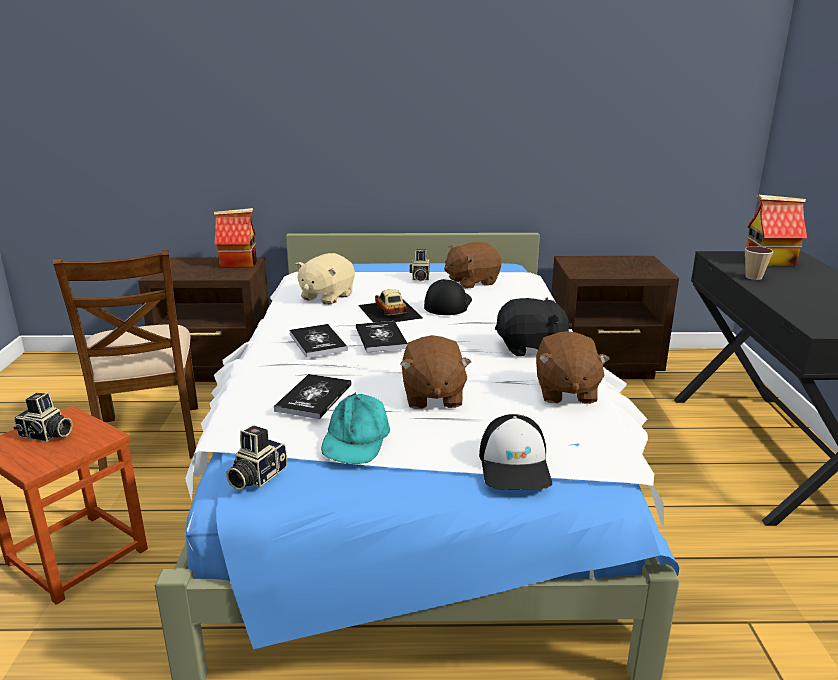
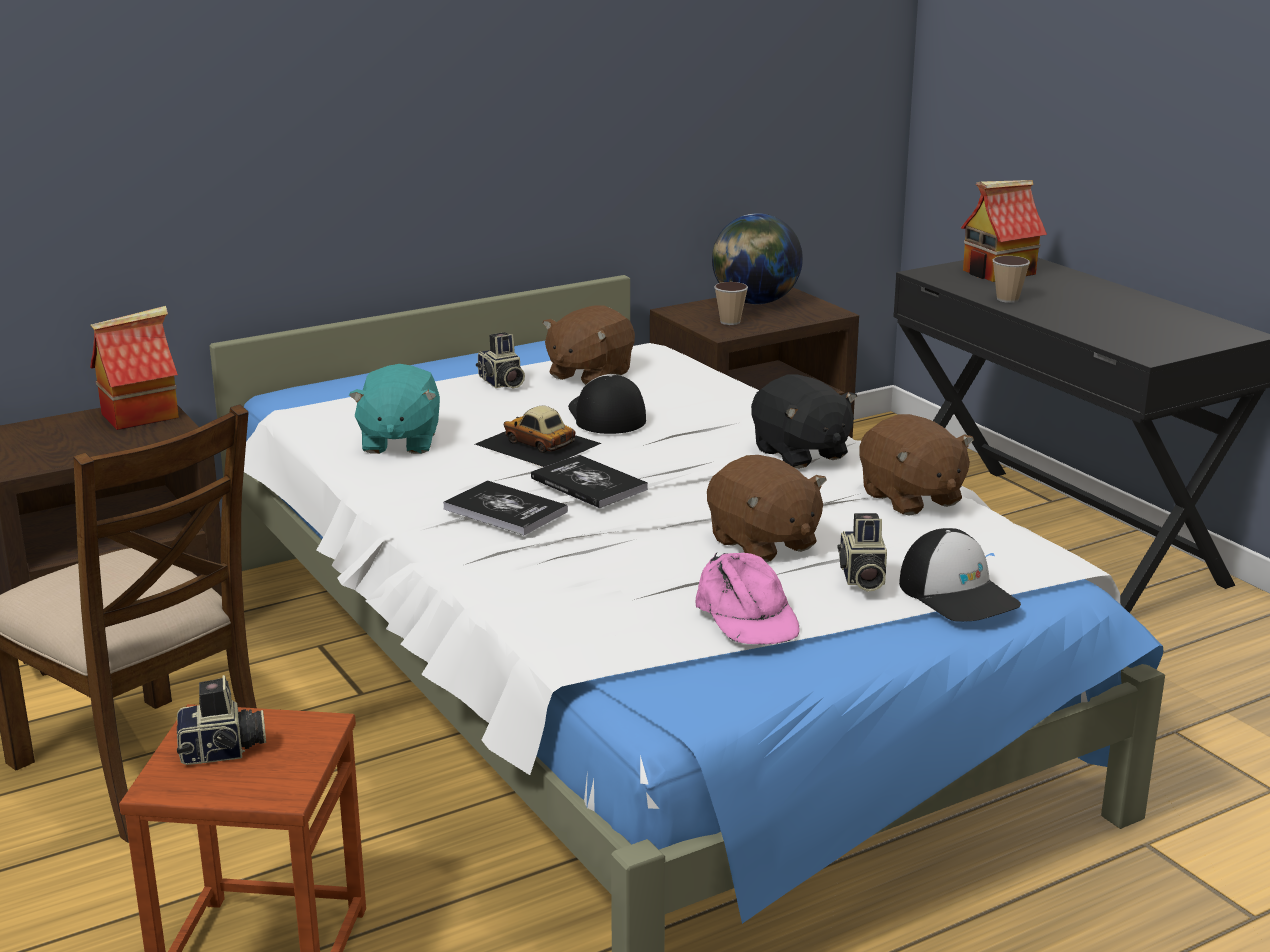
camera: 30 degrees left, 0 degrees up
(256, 476) = (686, 690): camera -> camera (861, 578)
(314, 398) = (620, 583): book -> none
(326, 297) = (399, 442): beige plush toy -> turquoise plush toy
(356, 439) = (746, 616): turquoise cap -> pink cap
(530, 348) = (800, 453): black plush toy -> black plush toy turned 90 degrees clockwise
(591, 269) = (730, 322): none -> cup
(621, 261) = (755, 302): none -> globe

